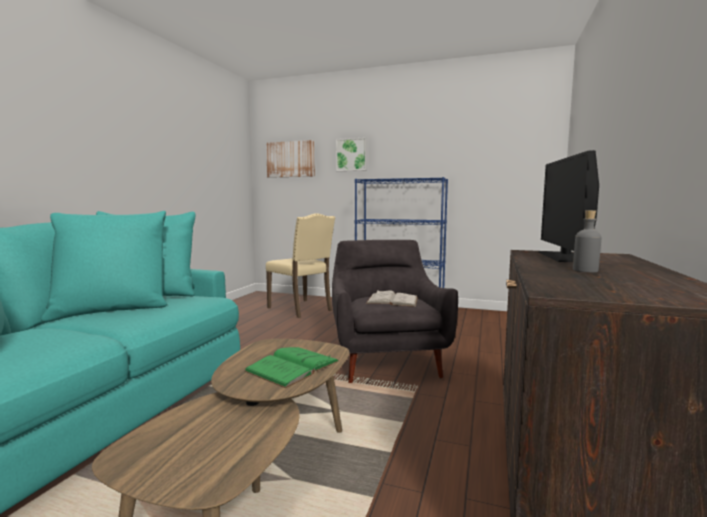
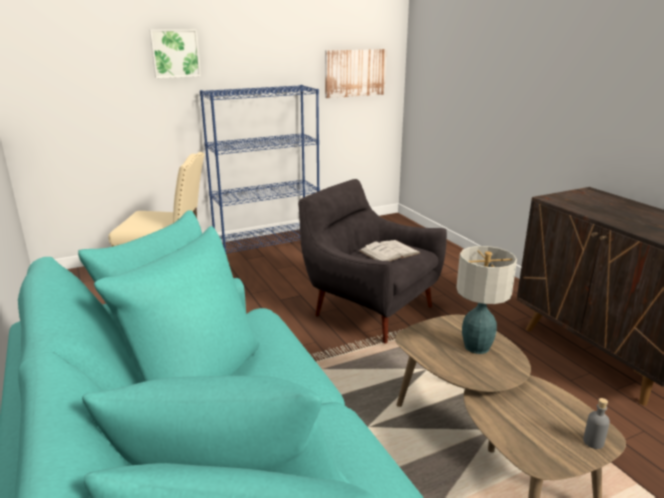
camera: 45 degrees left, 15 degrees up
(290, 159) = (69, 59): picture -> picture (355, 73)
(293, 366) = (477, 347): green book -> table lamp
(565, 257) = (586, 202): monitor -> none
(585, 270) = (640, 220): grey bottle -> grey bottle (593, 442)

